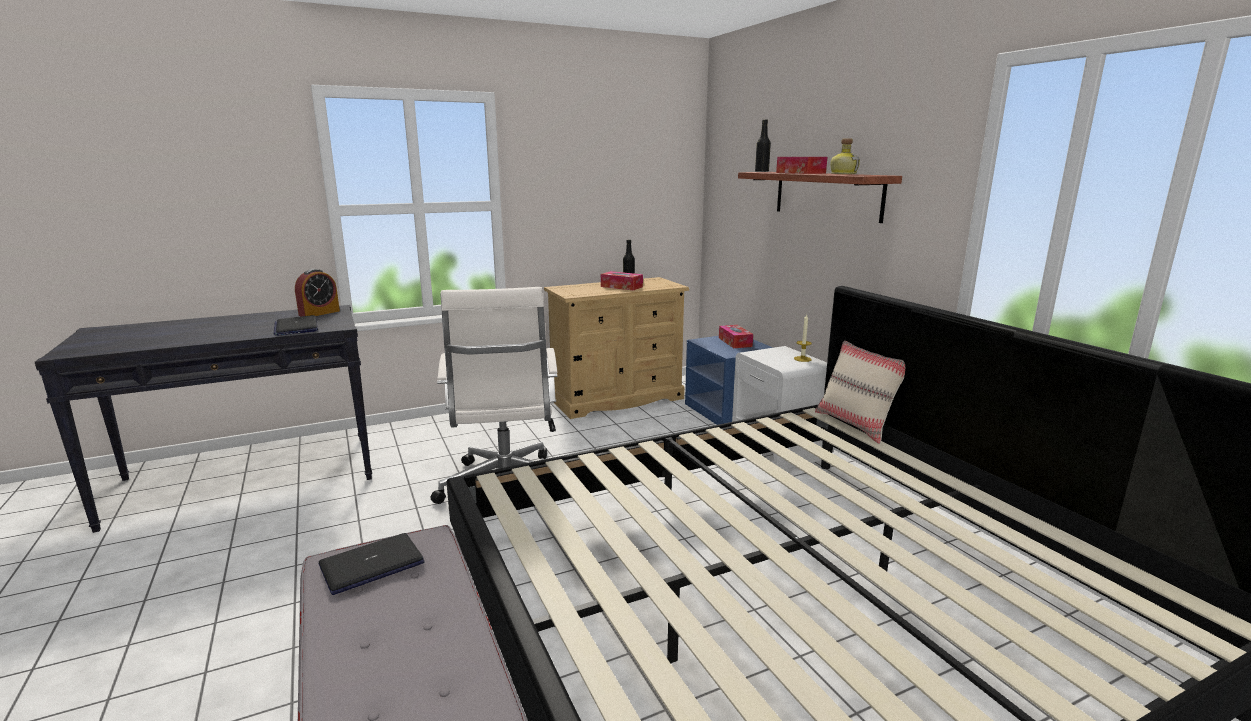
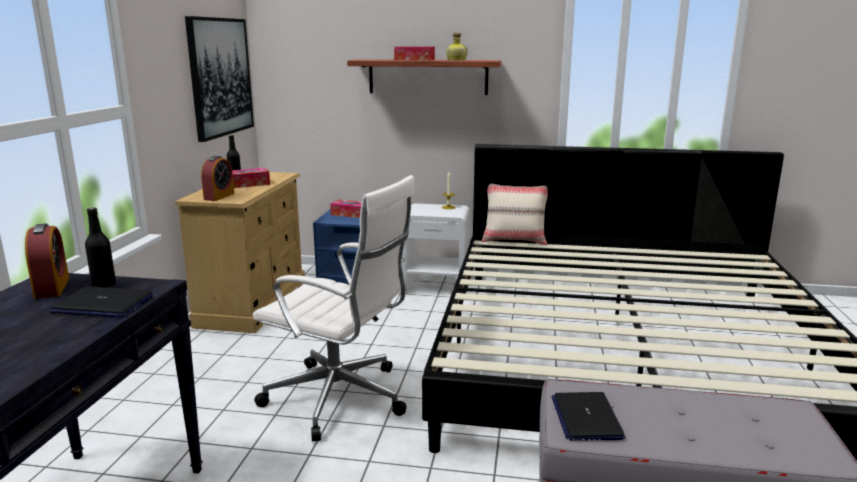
camera: 55 degrees left, 0 degrees up
(573, 290) = (219, 196): none -> alarm clock
(642, 185) = (220, 77): none -> picture
(761, 171) = (364, 59): black bottle -> black bottle (104, 285)

